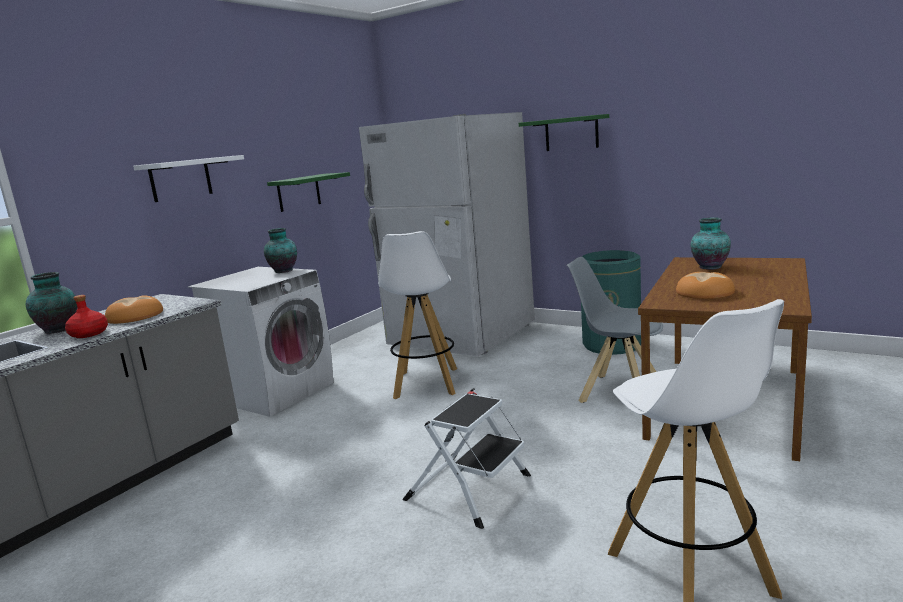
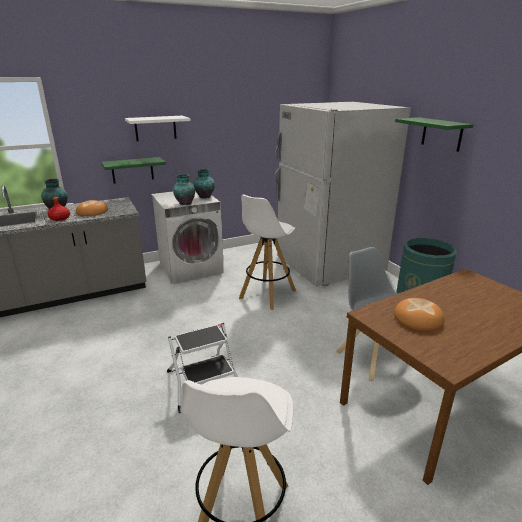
camera: 30 degrees right, 10 degrees up
(299, 192) = (243, 142): green shelf -> green shelf (132, 170)
(709, 267) = (471, 291): vase -> vase (185, 203)

